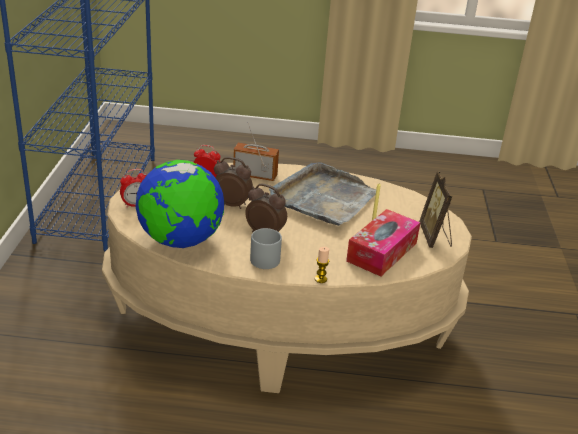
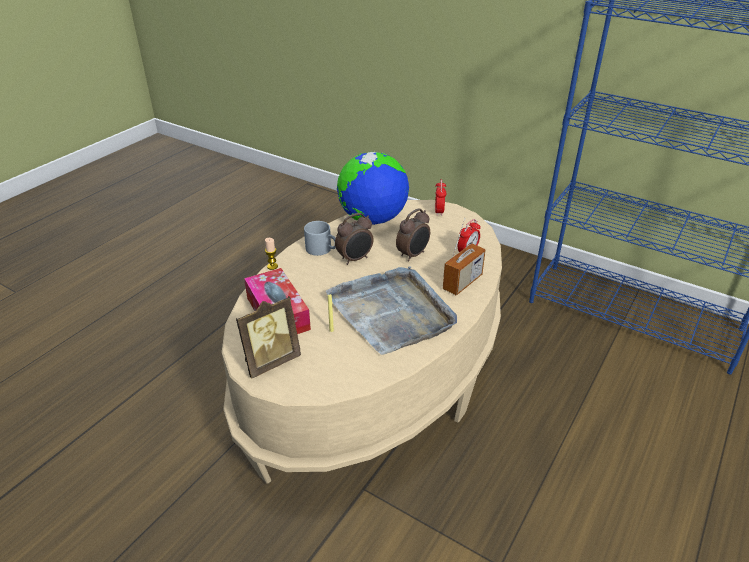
camera: 120 degrees right, 5 degrees up
(435, 237) = (270, 361): picture frame -> picture frame turned 120 degrees clockwise

